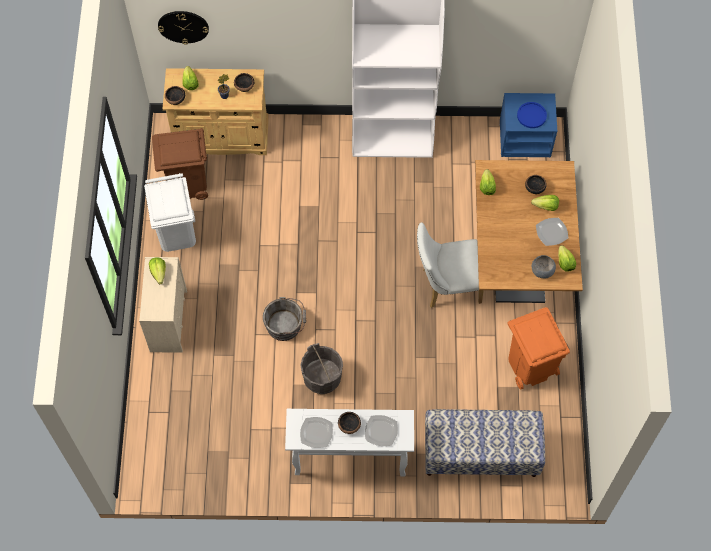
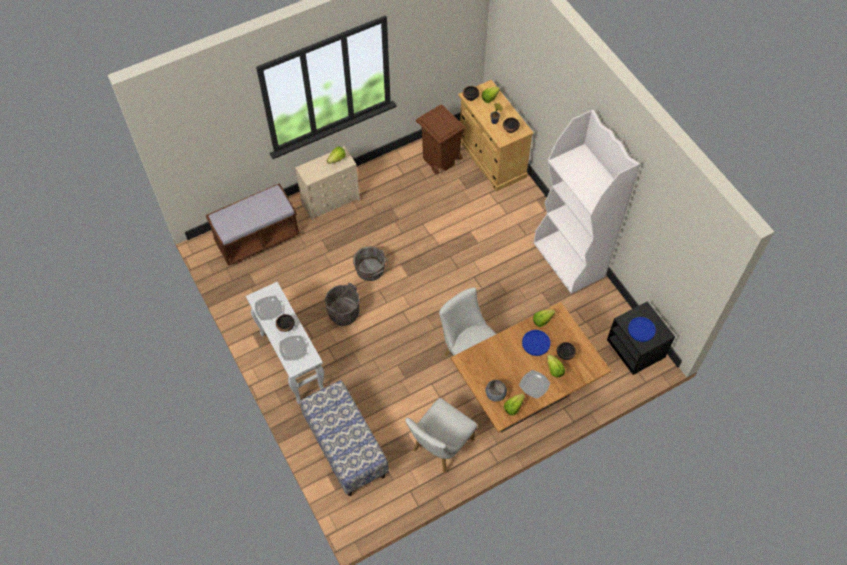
camera: 60 degrees right, 5 degrees down
(167, 421) = (257, 238): none -> brown bench
(177, 233) = (398, 172): white trash can -> none
(183, 26) = (508, 54): wall clock -> none
(508, 206) = (536, 343): none -> blue plate
(525, 138) = (636, 349): blue nightstand -> black nightstand
(530, 366) = (439, 448): orange trash can -> white chair

